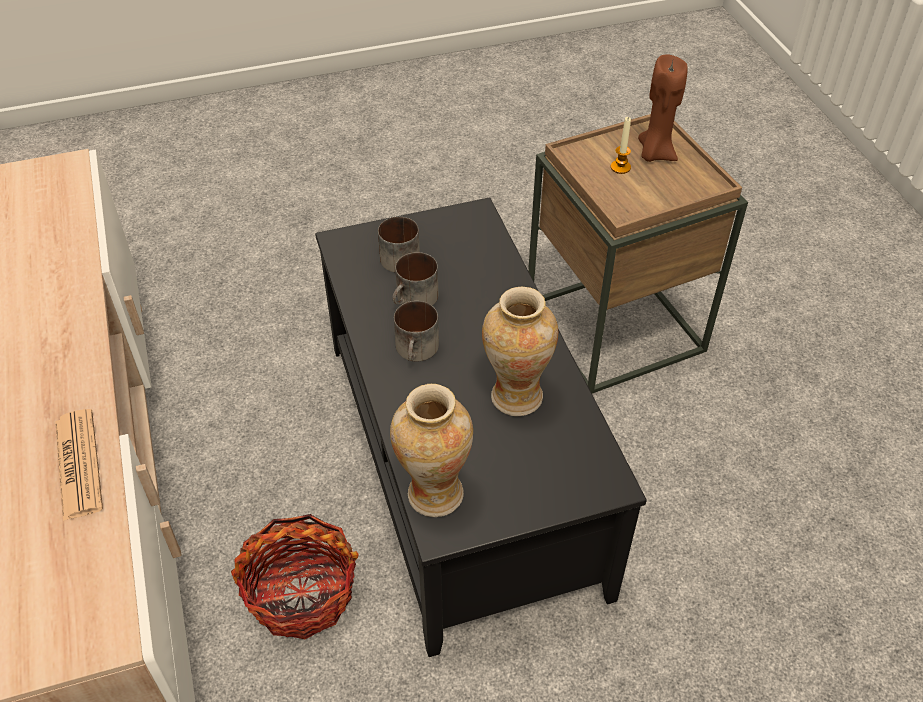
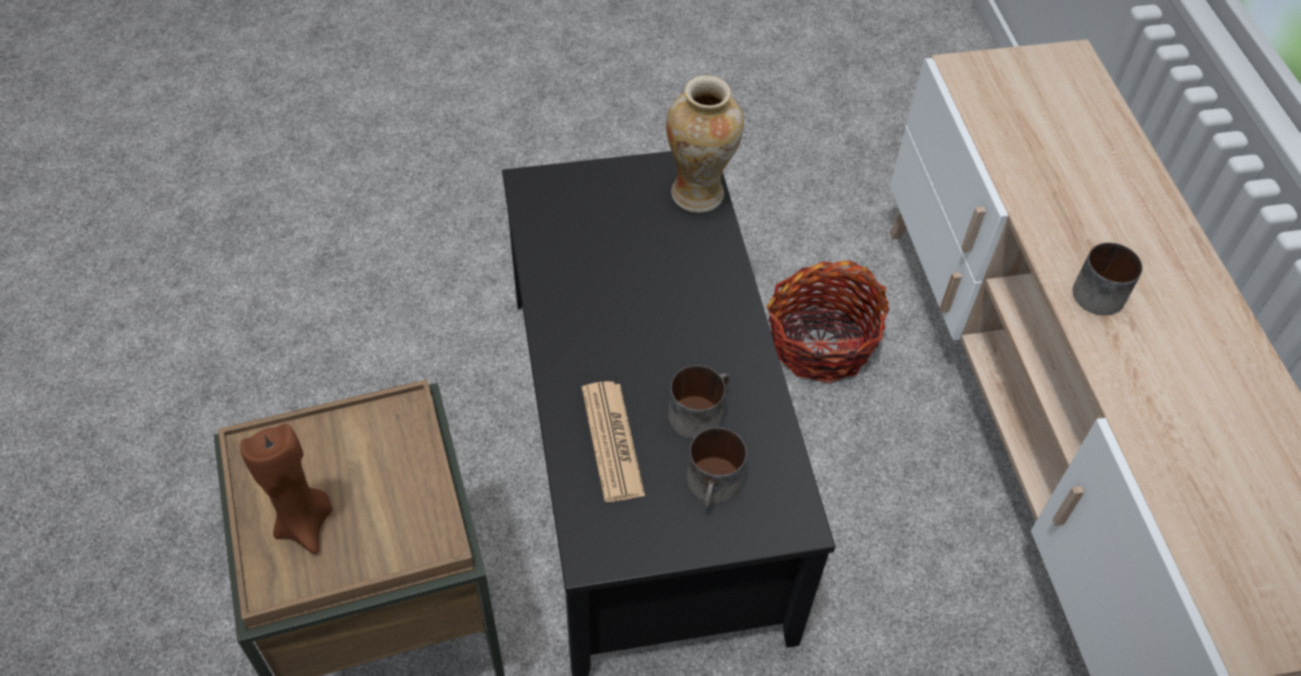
camera: 175 degrees left, 5 degrees up
(78, 464) = (1037, 191): newspaper -> newspaper (612, 441)
(418, 350) = (701, 341): mug -> mug (1096, 289)
(516, 395) = (599, 276): vase -> none
(620, 167) = (371, 500): candle -> none

